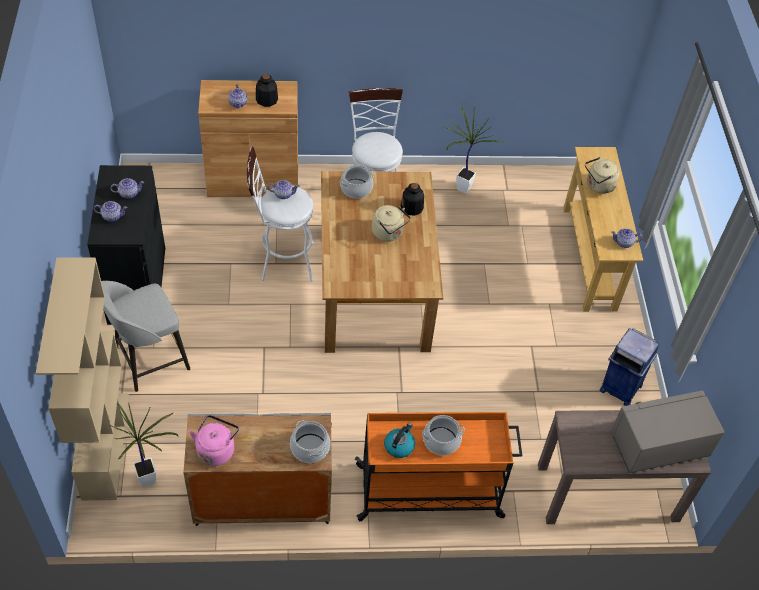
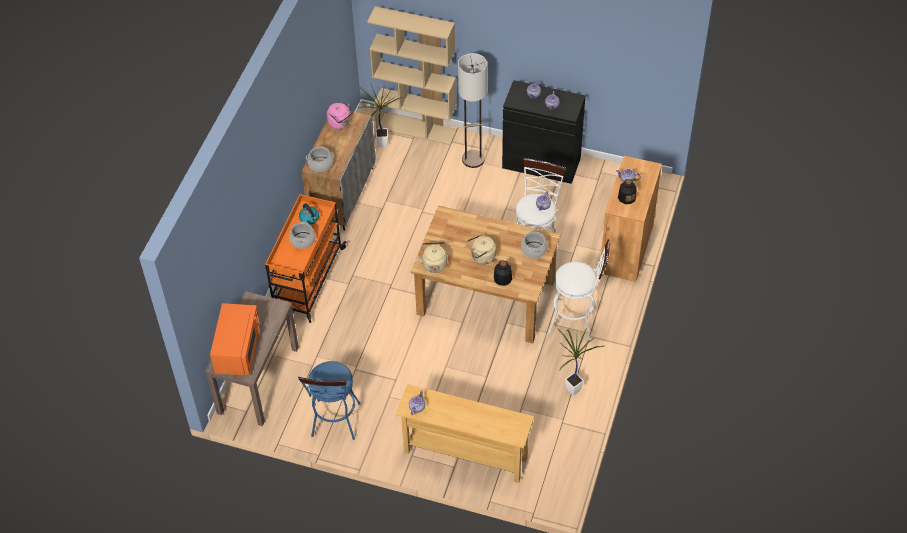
camera: 115 degrees right, 0 degrees up
(149, 360) = (473, 159): grey stool -> floor lamp
(598, 186) = (482, 415): beige kettle -> beige kettle (434, 263)
(620, 387) = (335, 424): blue trash can -> blue stool
(659, 445) = (238, 350): grey microwave -> orange microwave

